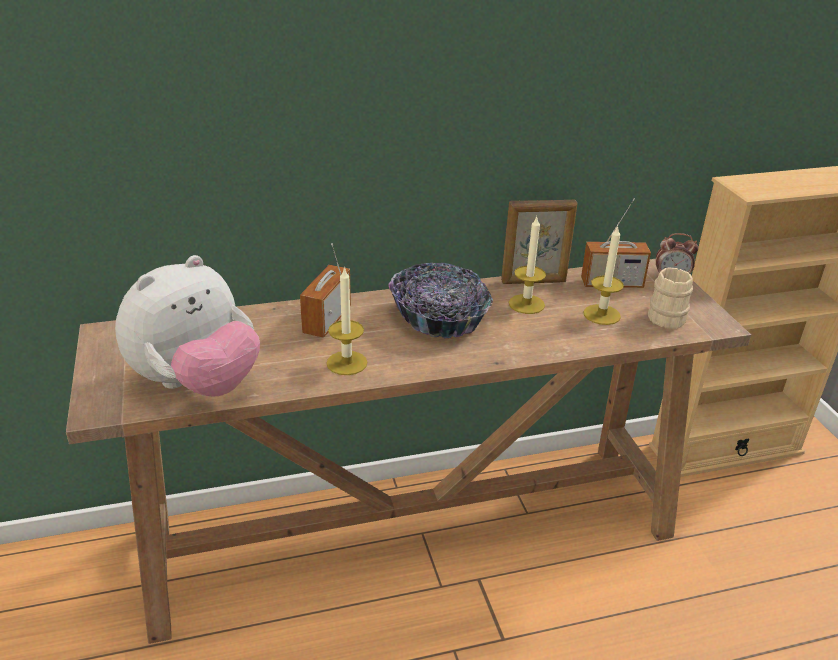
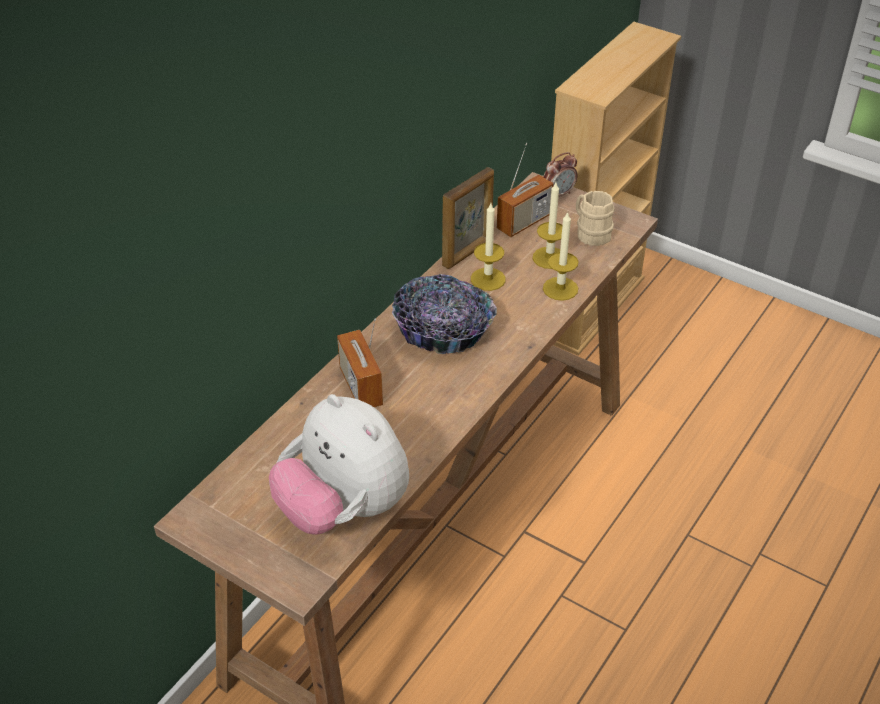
camera: 40 degrees left, 10 degrees up
(197, 384) = (343, 509): plush toy -> plush toy turned 135 degrees clockwise
(347, 363) = (428, 415): candle -> candle (560, 288)

